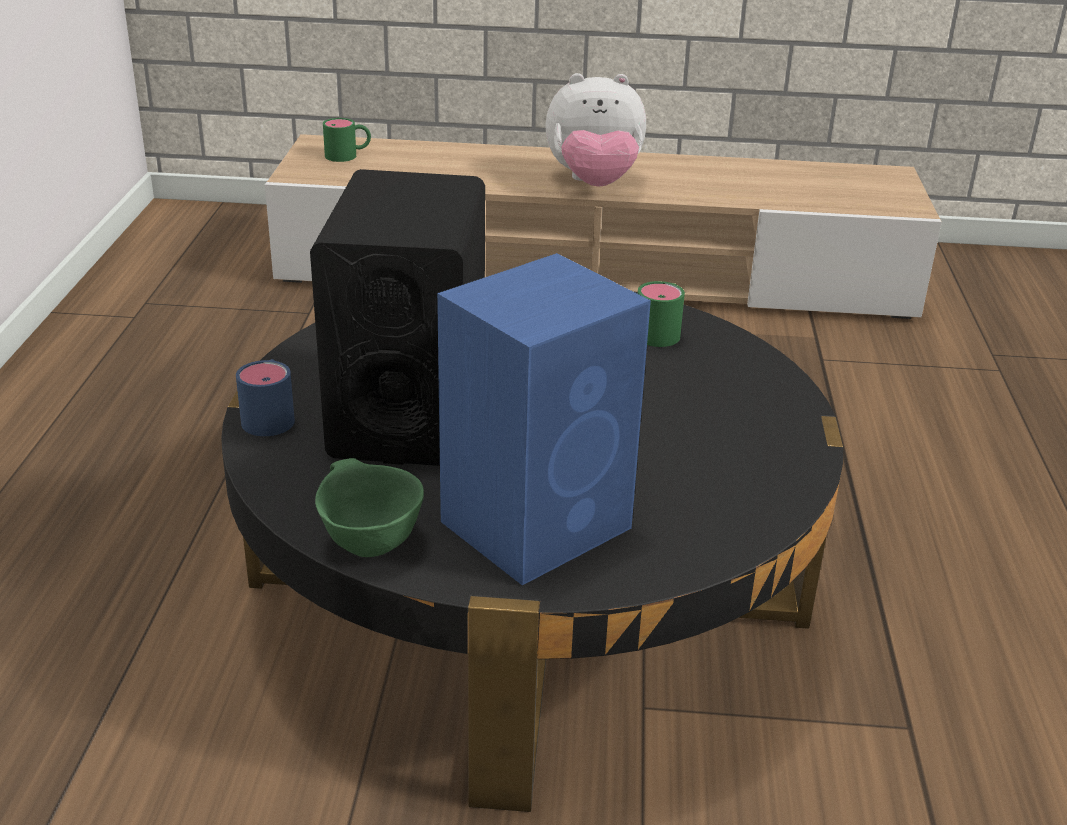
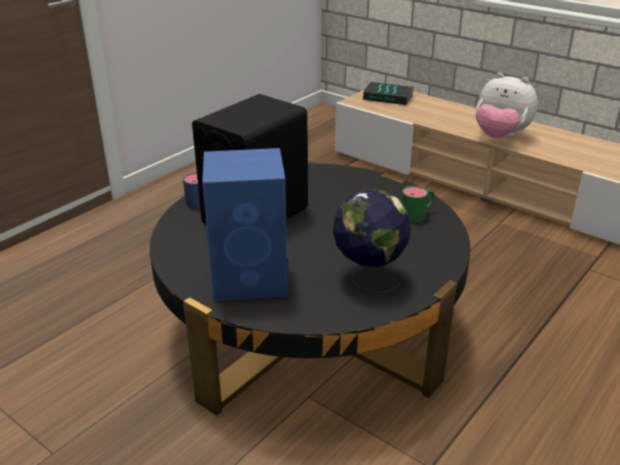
camera: 35 degrees right, 0 degrees up
(348, 155) = (388, 97): green mug -> book
(368, 542) = (177, 261): green bowl -> none
(712, 452) = (368, 277): none -> globe

